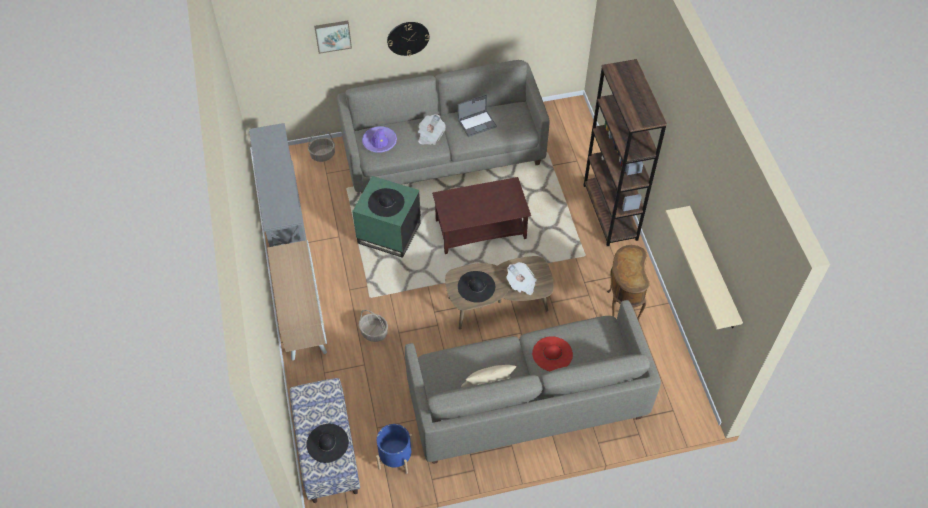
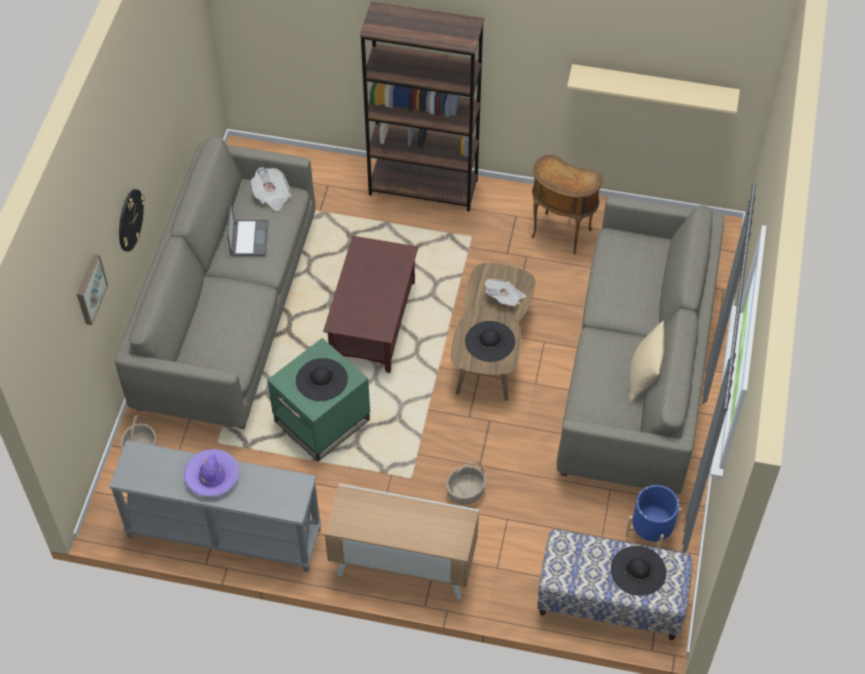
camera: 65 degrees left, 0 degrees up
(379, 142) = (213, 353): purple hat -> purple hat (212, 476)
(430, 135) = (237, 294): newspaper -> newspaper (272, 195)
(552, 354) = (628, 301): red hat -> none

